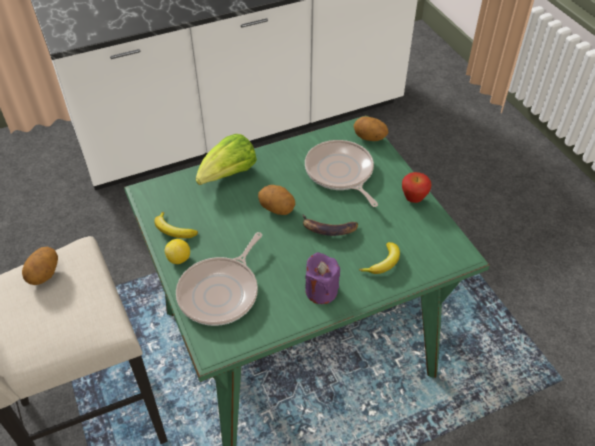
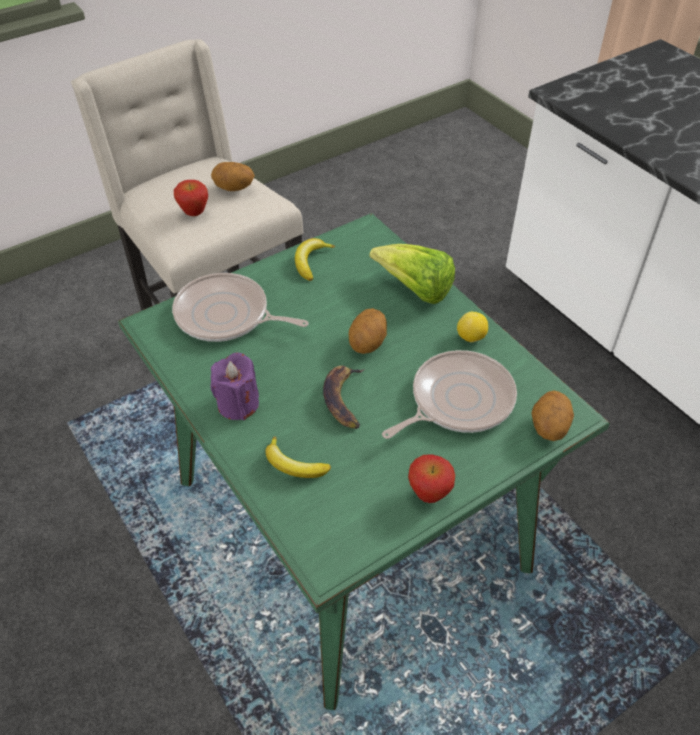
camera: 80 degrees right, 0 degrees up
(68, 309) = (194, 213): none -> apple
(179, 259) = (270, 274): lemon -> lemon (471, 338)

